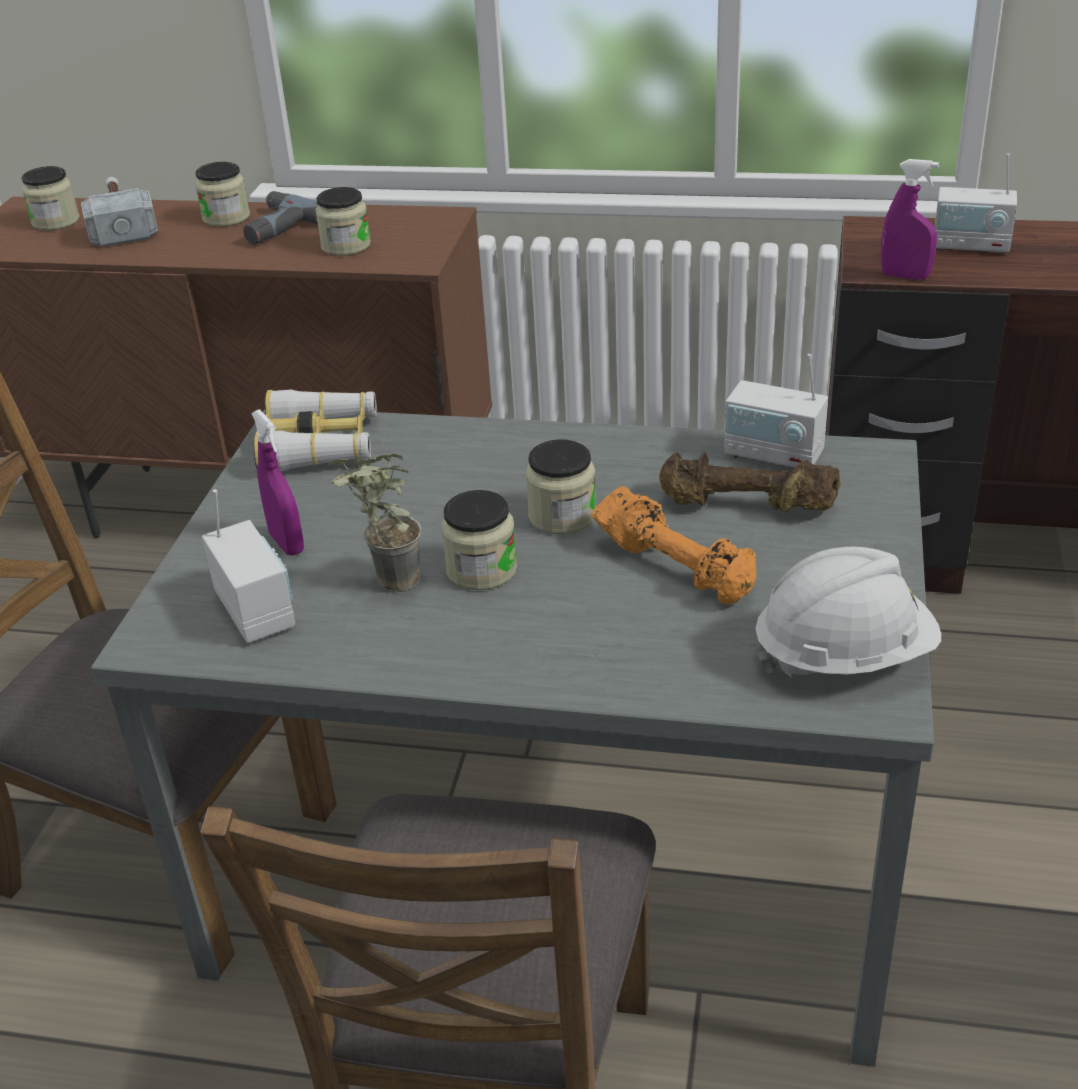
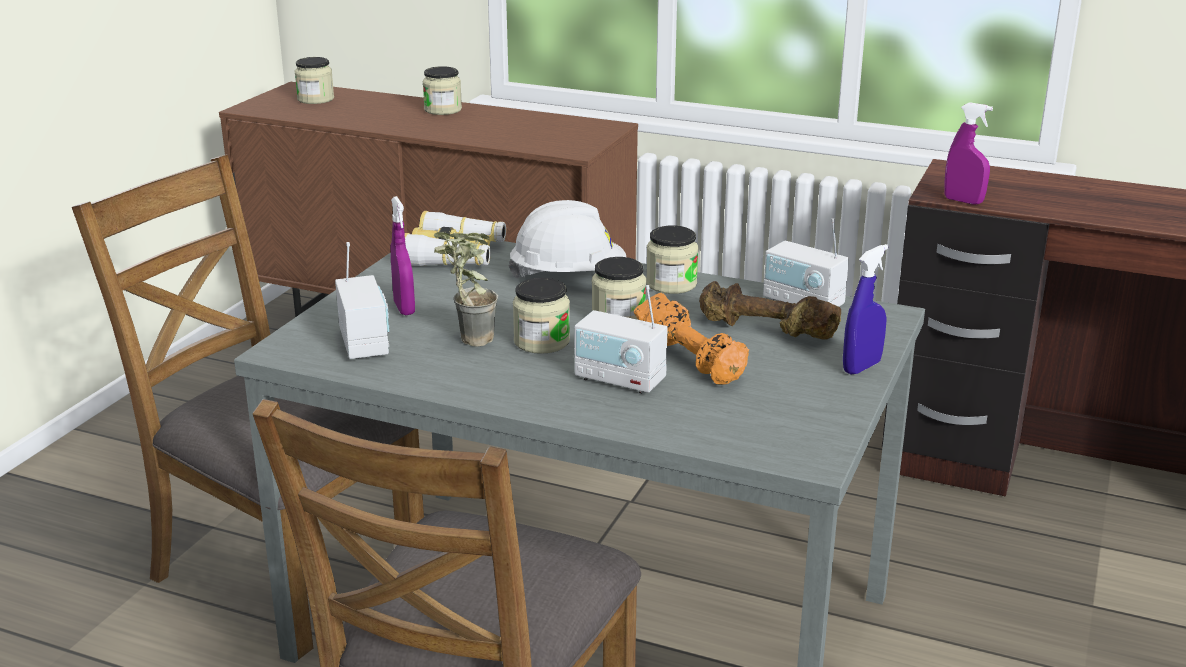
camera: 10 degrees right, 10 degrees down
(121, 222) = (363, 104): hammer -> none
(274, 227) = (476, 119): power drill -> none
(346, 246) = (525, 136): jar -> jar (671, 284)
(844, 655) = (796, 427): white hard hat -> white hard hat (569, 277)
(881, 545) = (861, 367): none -> blue spray bottle
(970, 246) = (1029, 189): radio -> radio (620, 380)

